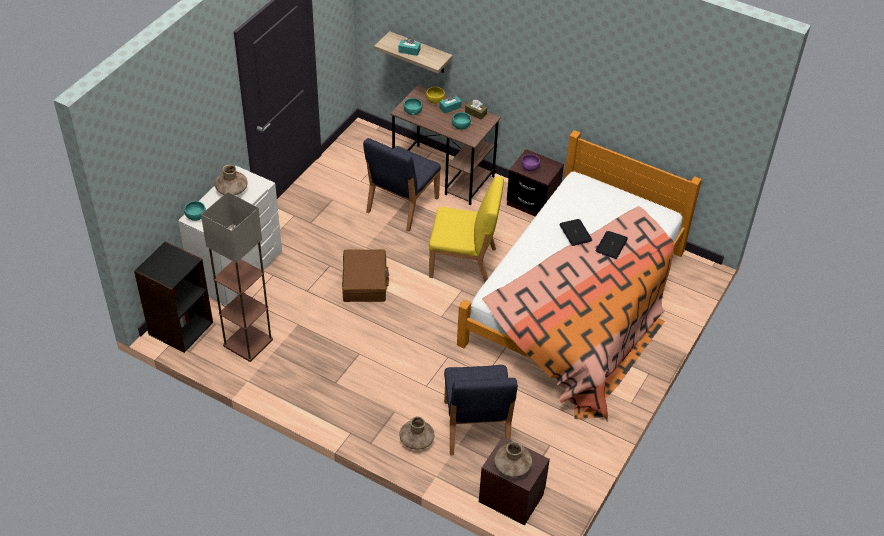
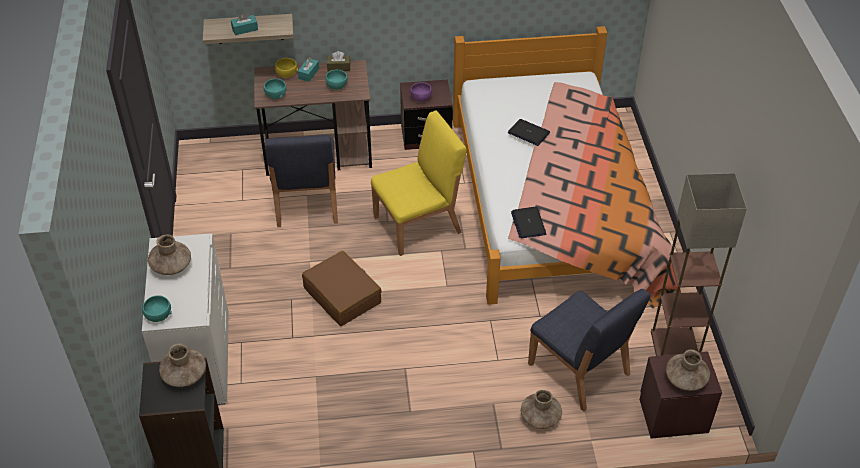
camera: 35 degrees left, 0 degrees up
(180, 262) = (184, 375): none -> brown vase
(248, 343) = (283, 427): floor lamp -> floor lamp (676, 347)
(611, 245) = (569, 127): laptop -> laptop (528, 223)

